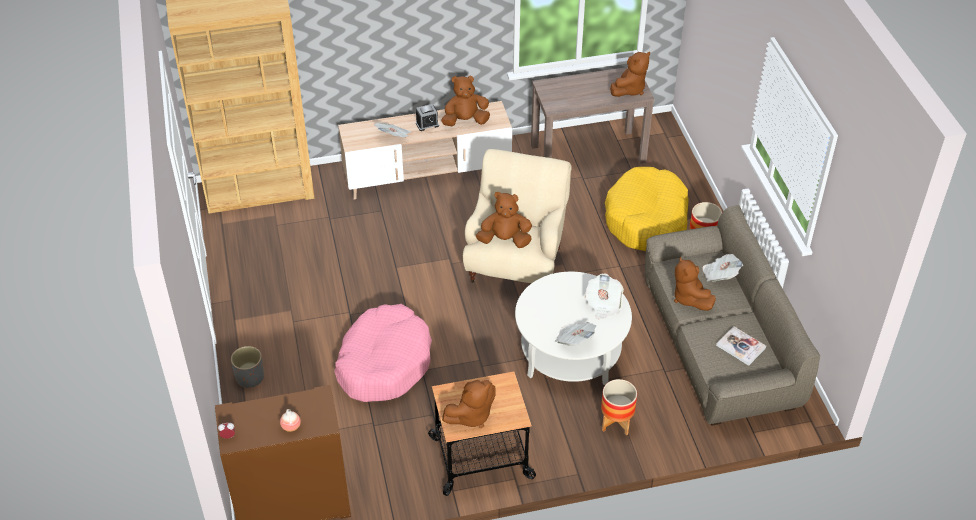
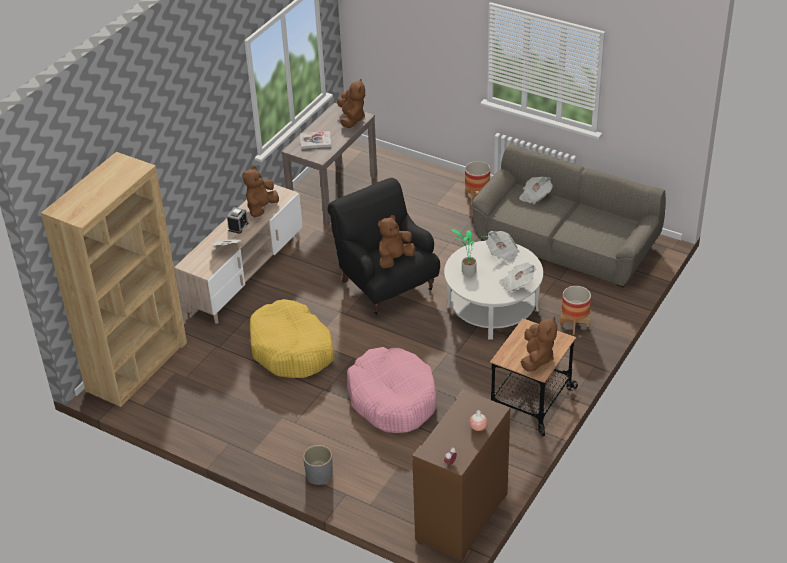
camera: 45 degrees left, 5 degrees down
(516, 263) = (386, 284): beige armchair -> black armchair
(550, 297) = (468, 272): none -> potted plant
(646, 220) = (426, 206): yellow dog bed -> yellow dog bed (292, 350)
(689, 298) = (537, 220): brown plush toy -> none
(740, 347) = (601, 225): book -> book (315, 141)

